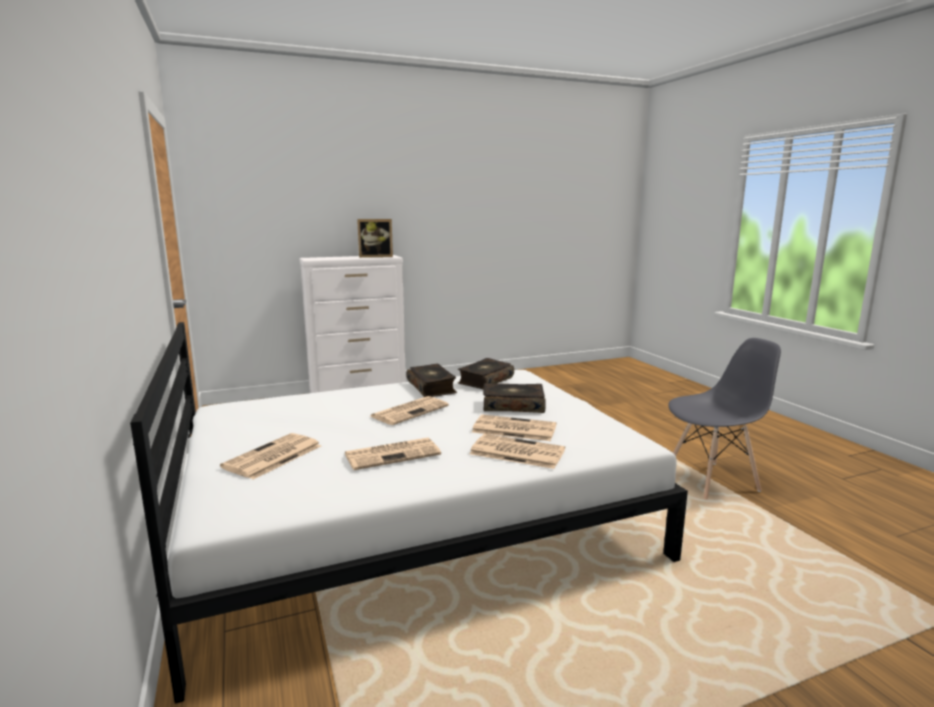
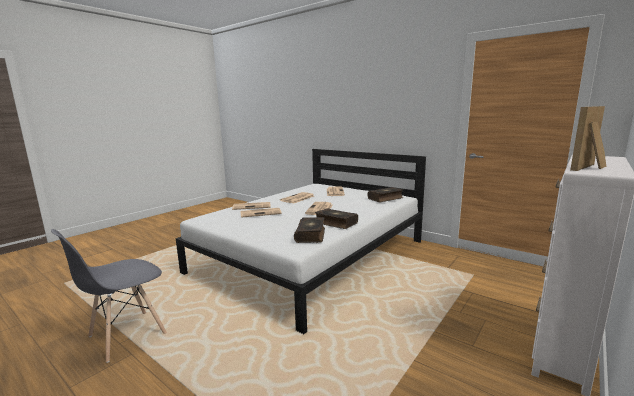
camera: 150 degrees right, 0 degrees up
(513, 406) = (272, 223): book -> book (385, 198)

